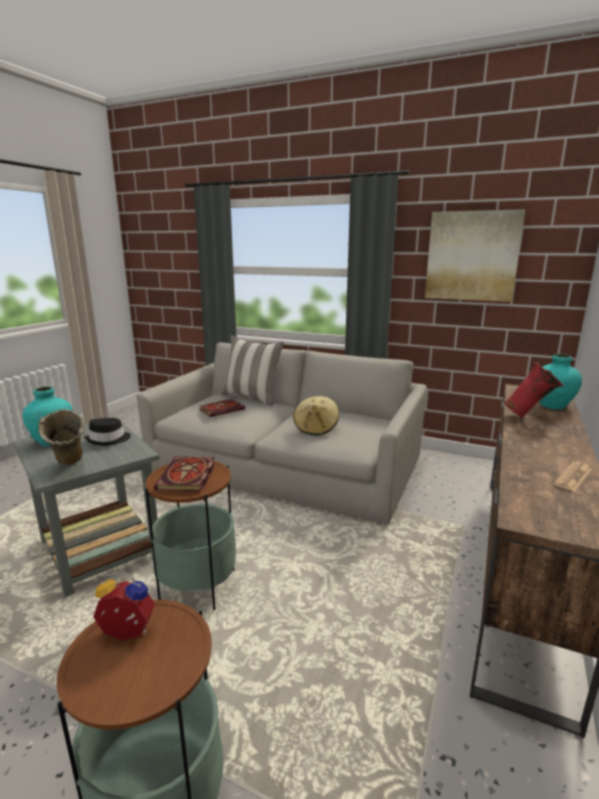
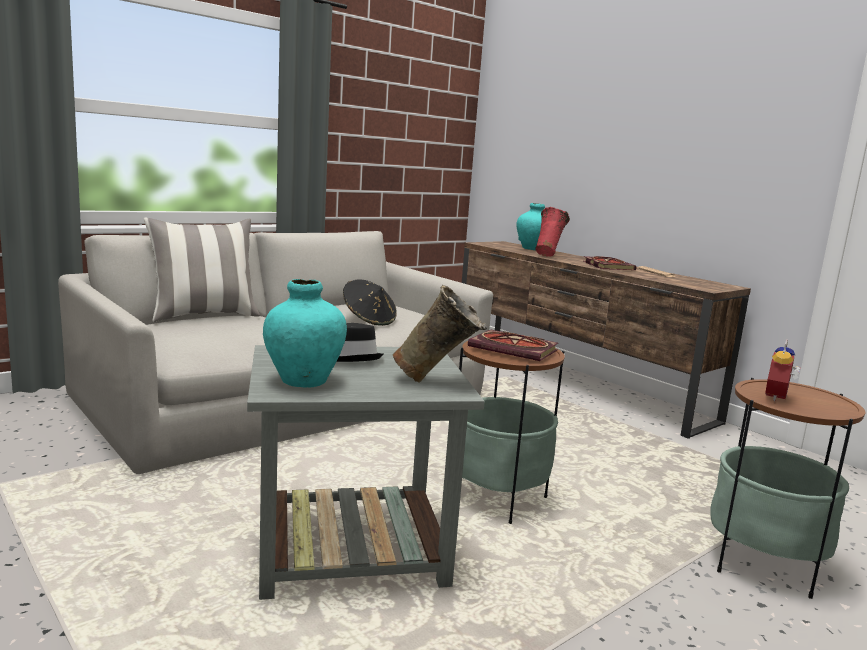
camera: 65 degrees left, 5 degrees down
(222, 409) = (222, 332): book -> book (606, 266)
(316, 428) = (369, 320): beige hat -> black hat
(472, 256) = (394, 114): picture -> none

